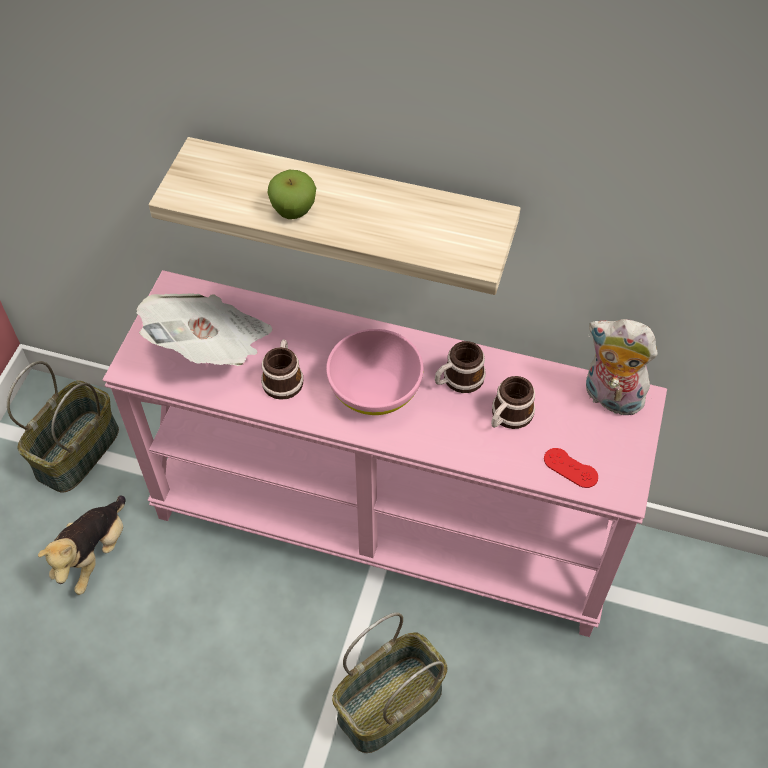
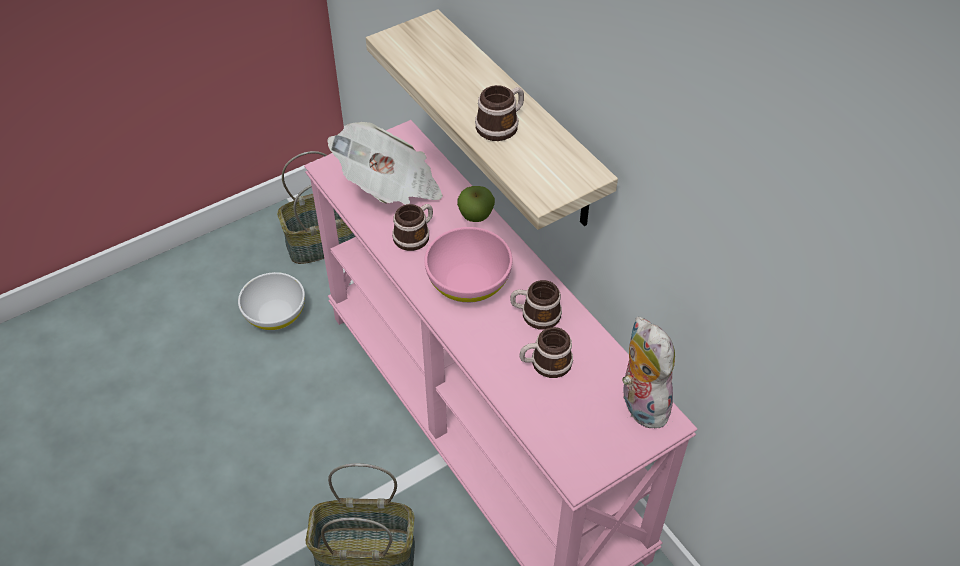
camera: 40 degrees right, 5 degrees down
(94, 554) = (275, 314): plush toy -> white bowl
(293, 211) = (451, 91): apple -> apple (475, 216)
(374, 217) = (501, 125): none -> mug
(570, 468) = (554, 430): red game controller -> none

